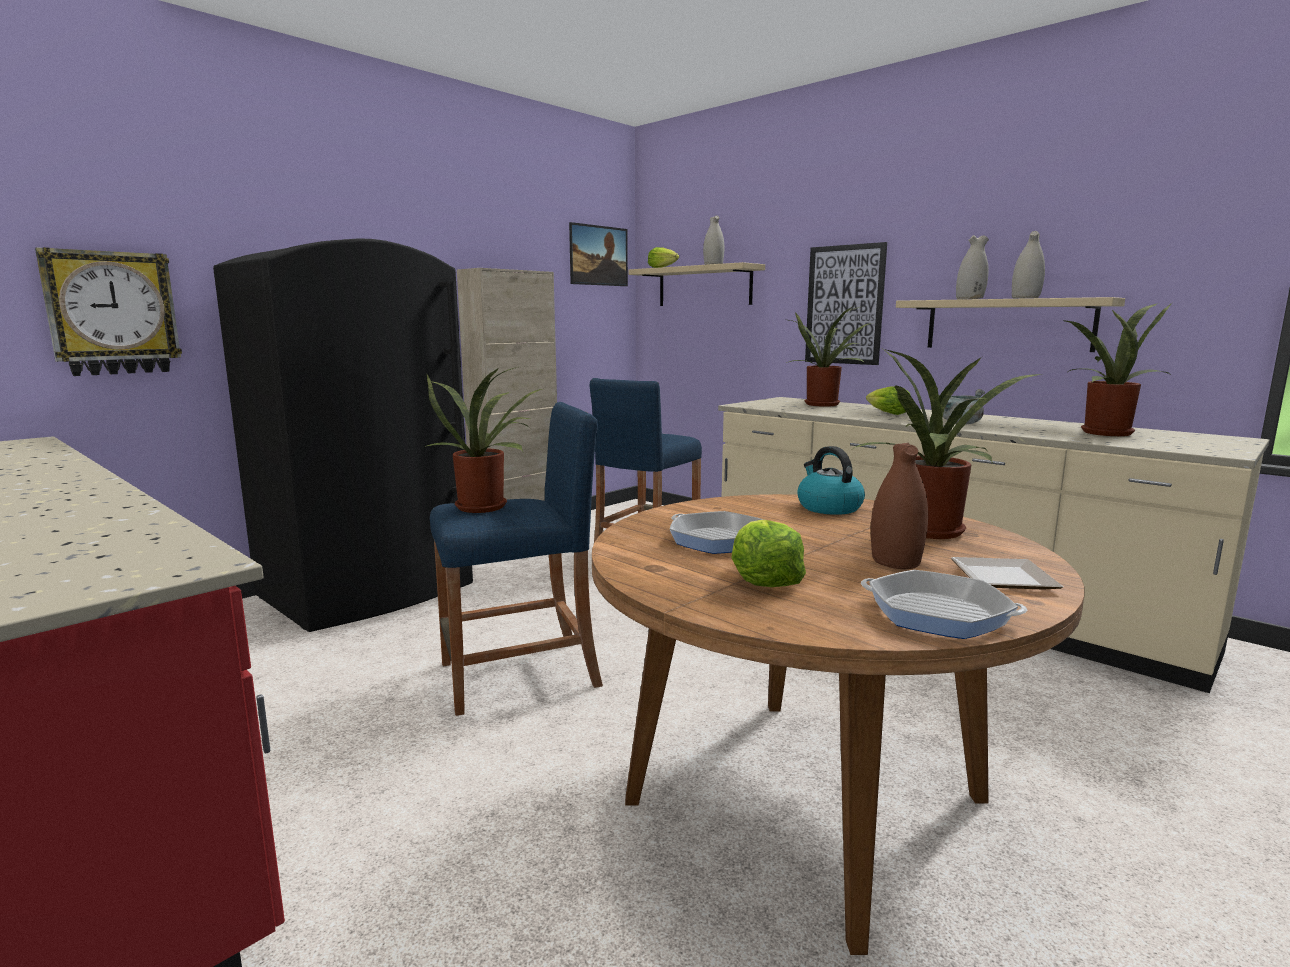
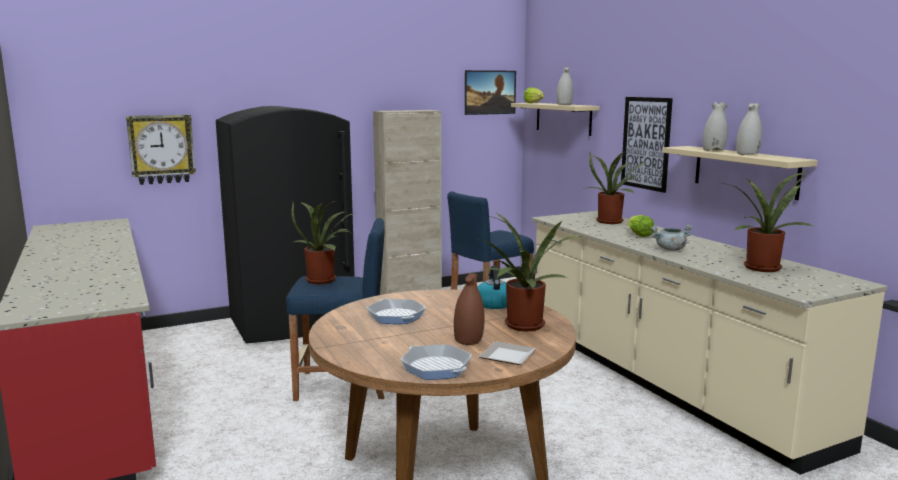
camera: 20 degrees right, 0 degrees up
(764, 579) = (384, 339): lettuce -> none

